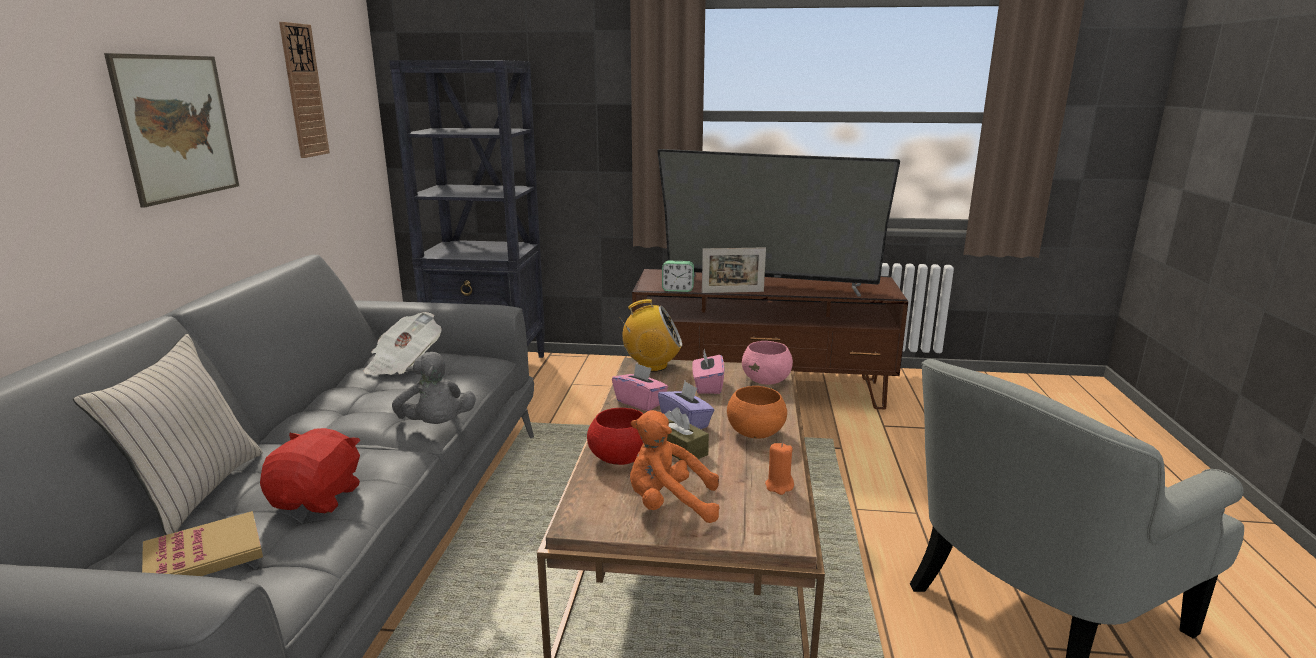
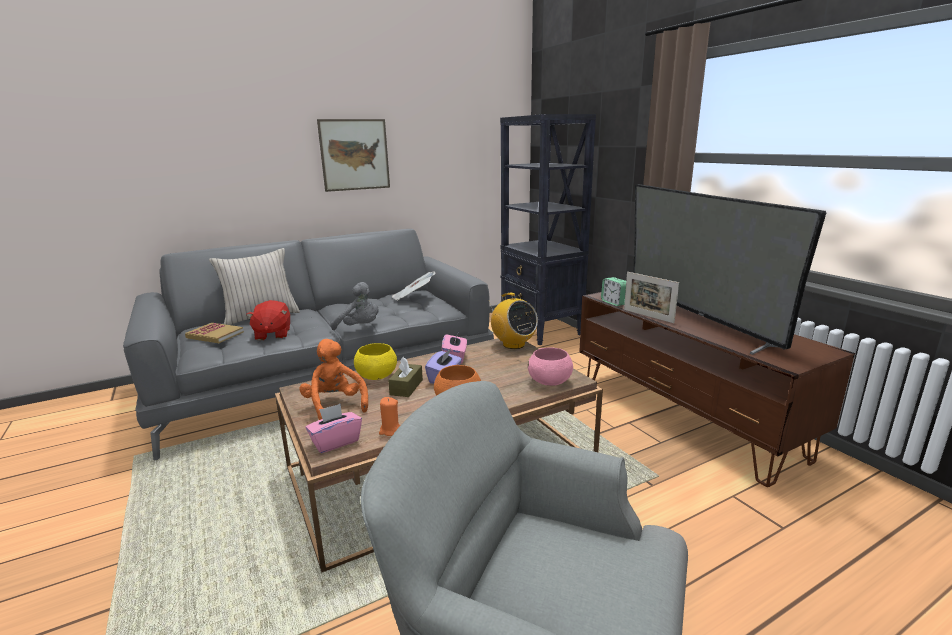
camera: 55 degrees right, 0 degrees up
(304, 91) = (455, 137): wall clock -> none
(318, 498) = (272, 334): red plush toy -> red plush toy turned 105 degrees clockwise
(436, 426) = (359, 327): grey plush toy -> grey plush toy turned 90 degrees counterclockwise
(620, 459) = (376, 376): red bowl -> yellow bowl
(707, 386) = (509, 367): pink tissue box -> pink tissue box (335, 442)

